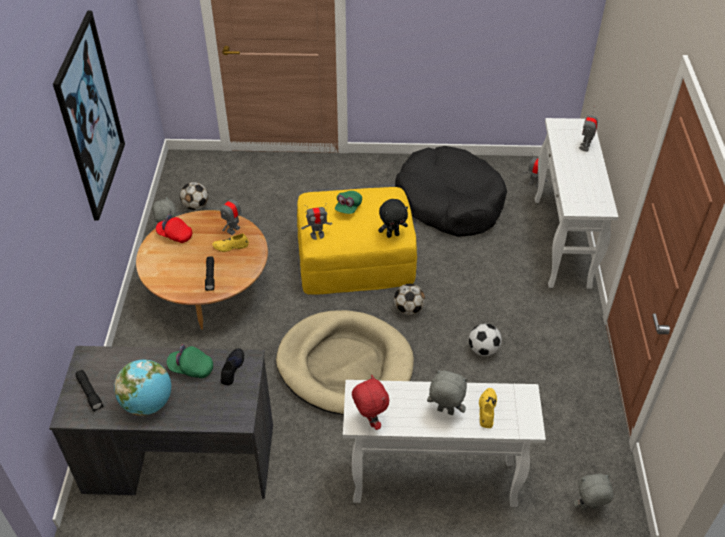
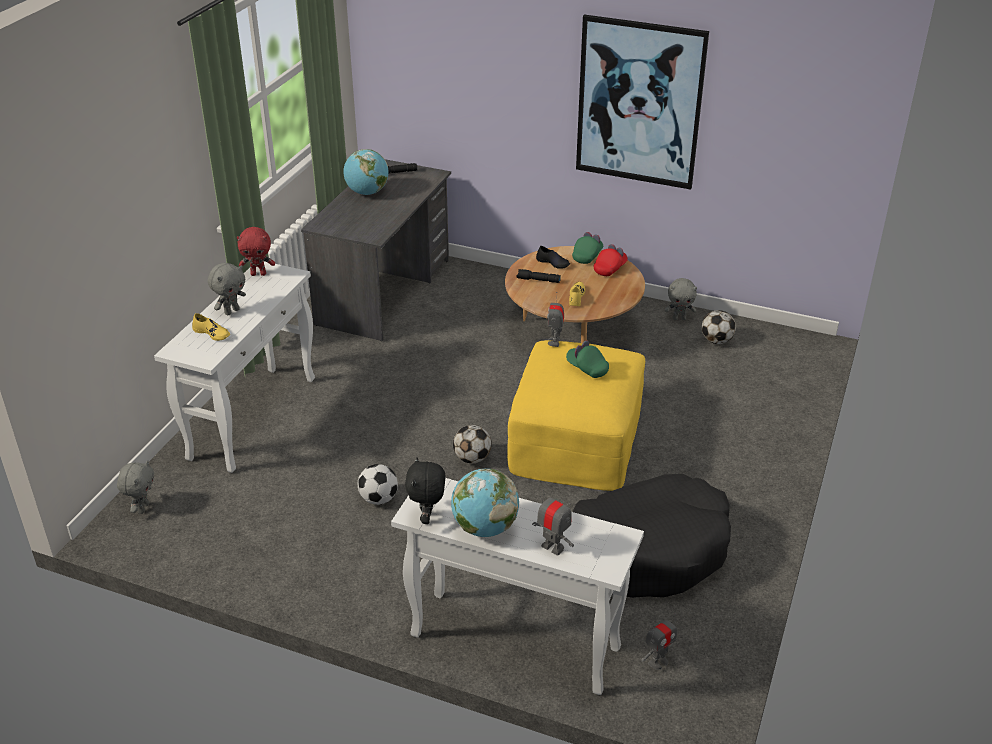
camera: 110 degrees right, 10 degrees down
(191, 368) = (387, 212): green cap -> green cap (587, 256)
(232, 368) = (372, 229): black shoe -> black shoe (553, 263)
(233, 229) = (601, 302): toy robot -> none
(345, 365) = (422, 396): beige dog bed -> none
(392, 234) = (529, 396): black plush toy -> black plush toy (427, 518)
(591, 176) = (484, 527): none -> globe

